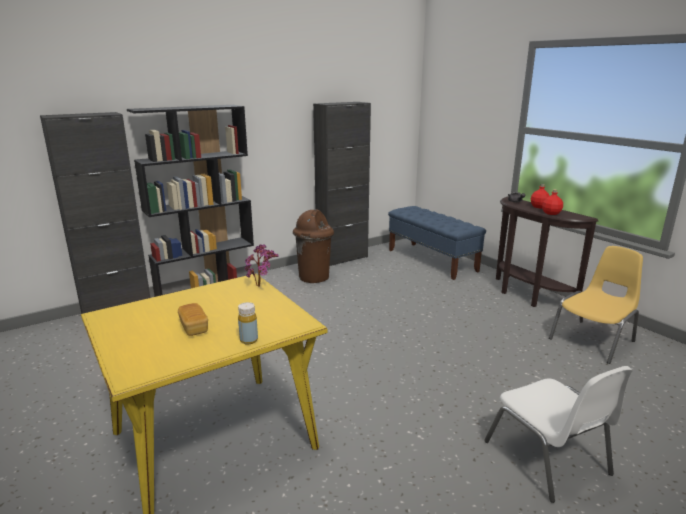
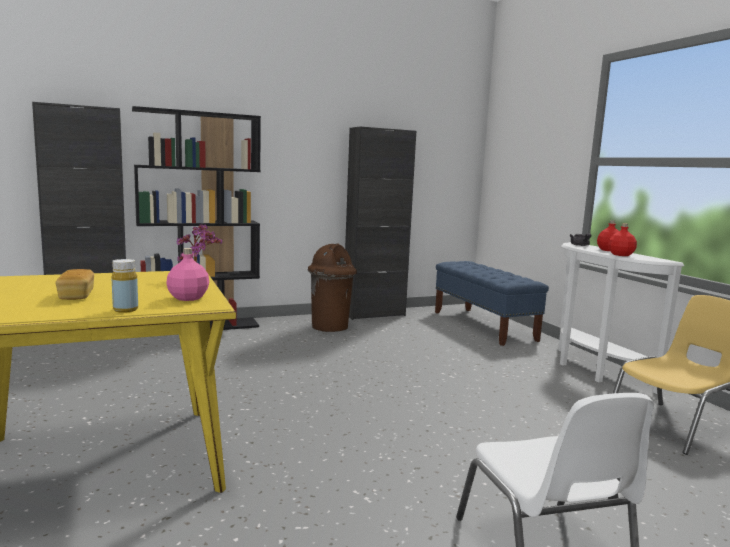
camera: 10 degrees right, 10 degrees down
(280, 317) = (188, 298): none -> pink bottle
(527, 296) = (593, 371): brown console table -> white console table

